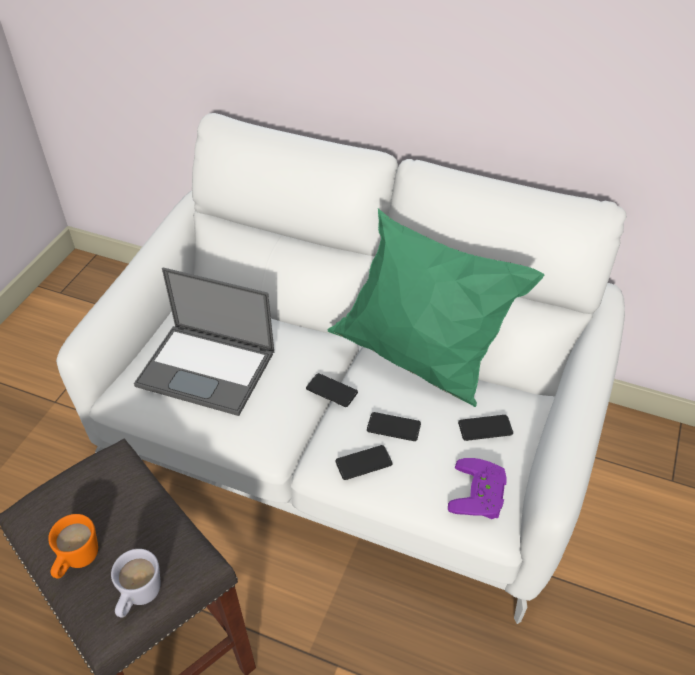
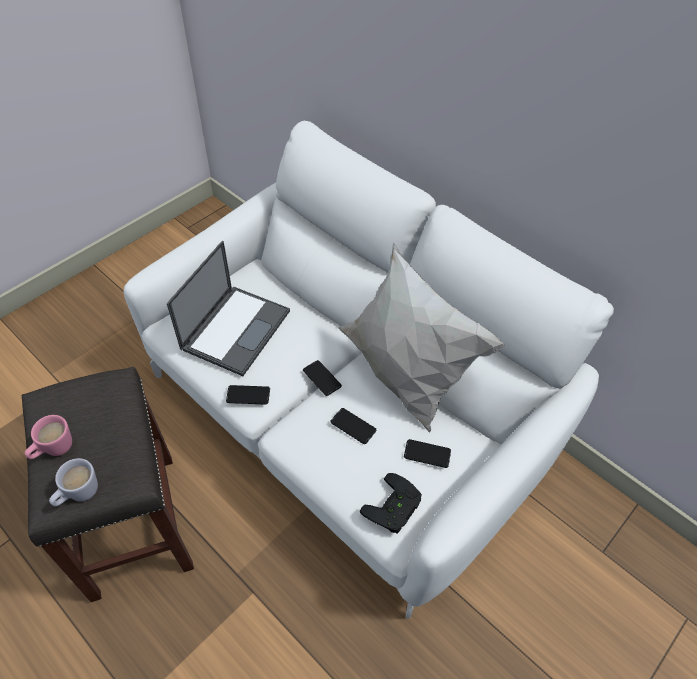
camera: 20 degrees right, 5 degrees up
(77, 561) = (54, 450): orange mug -> pink mug
(208, 368) = (236, 328): laptop -> laptop turned 105 degrees counterclockwise
(363, 463) = (315, 447): phone -> phone (248, 395)
(420, 363) = (403, 379): green pillow -> white pillow
(481, 494) = (395, 508): purple game controller -> black game controller

